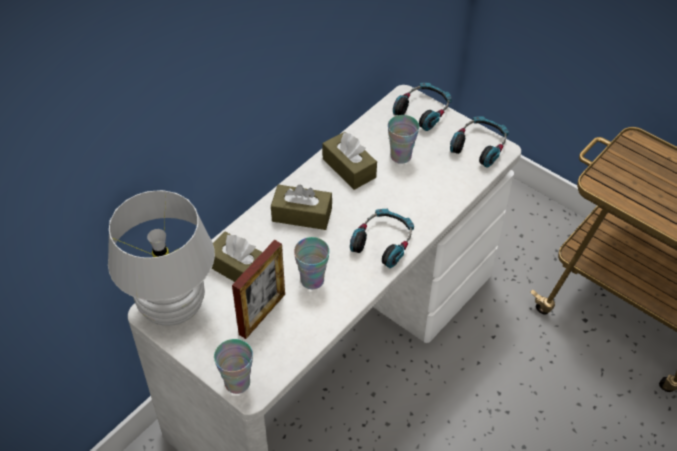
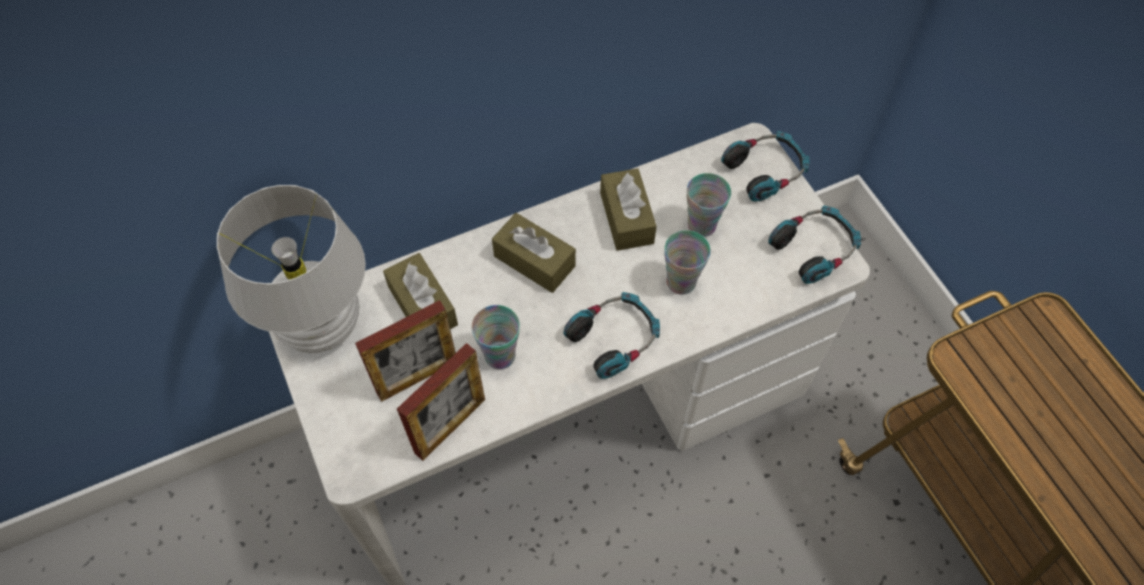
camera: 25 degrees right, 10 degrees up
(237, 383) = (341, 455): cup -> cup (681, 282)
(303, 335) = (450, 426): none -> picture frame

